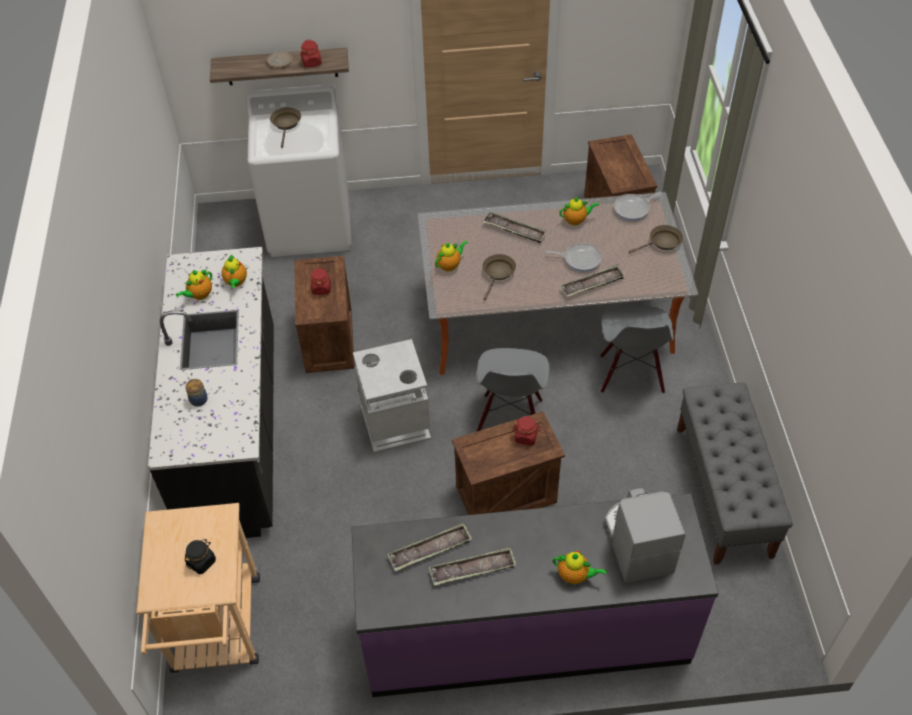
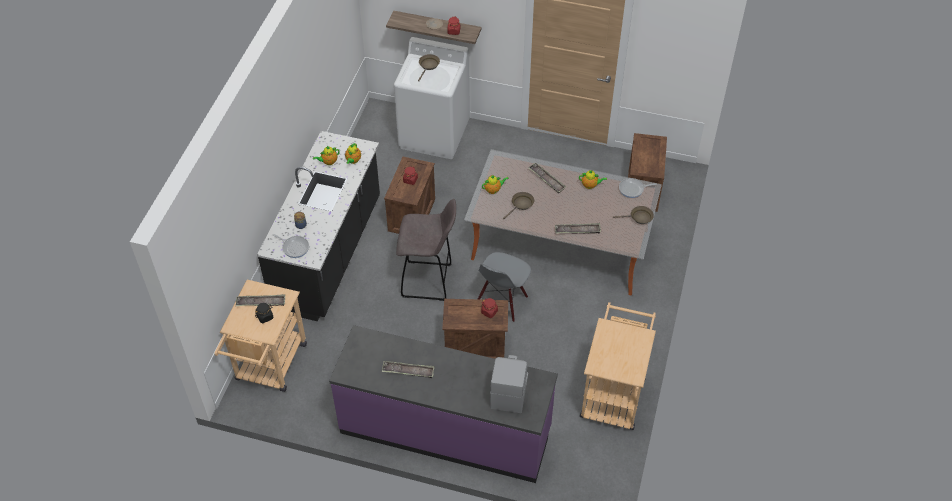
camera: 20 degrees right, 0 degrees up
(396, 423) = (428, 281): grey trash can -> grey stool
(430, 550) = (390, 352): tray -> tray (261, 302)
(575, 576) = (464, 395): teapot -> none
(580, 259) = (578, 212): frying pan -> frying pan (294, 247)
(630, 374) = (594, 299): grey chair -> none
(723, 491) = (613, 392): grey bench -> beige cart

